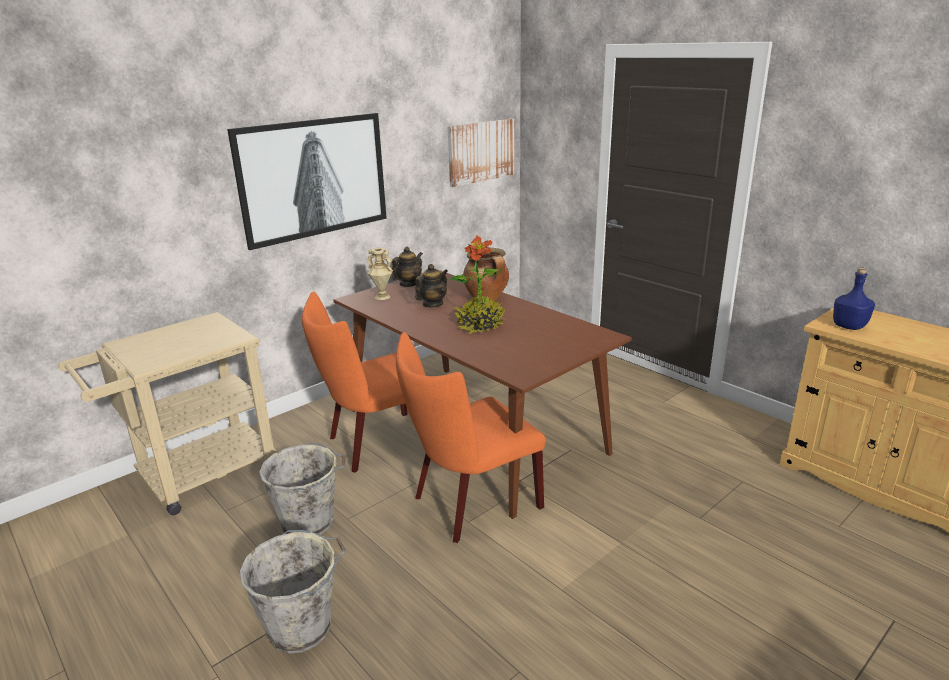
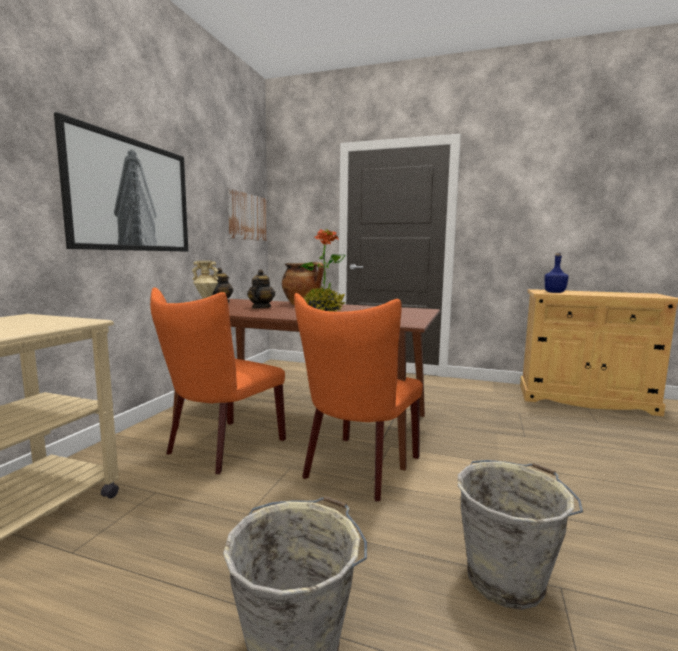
camera: 30 degrees left, 15 degrees down
(310, 522) = (205, 530): grey bucket -> grey bucket (507, 578)

